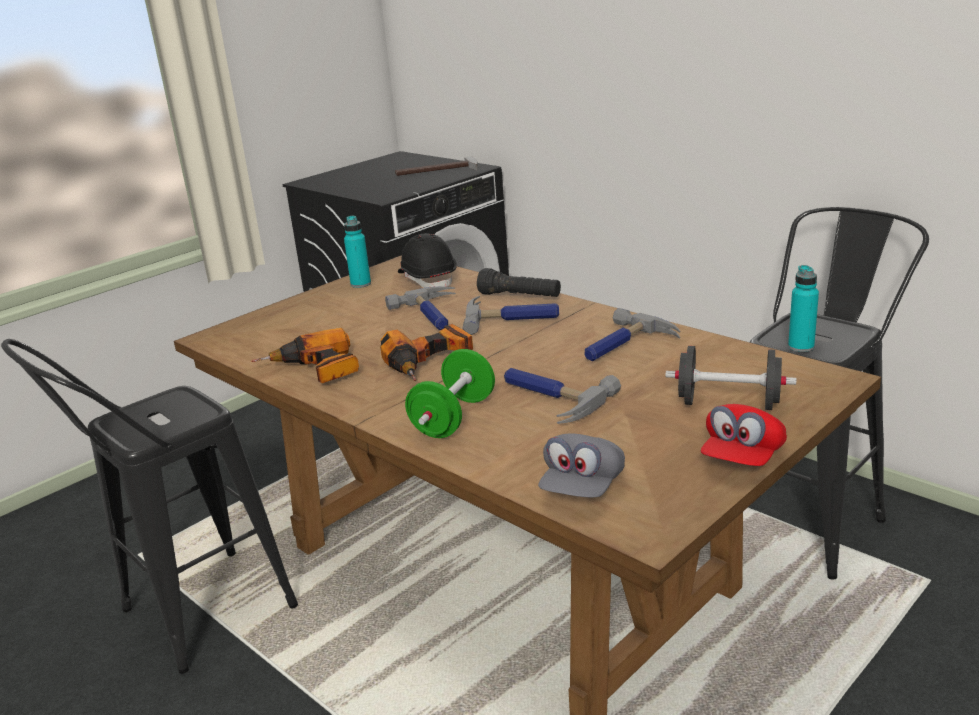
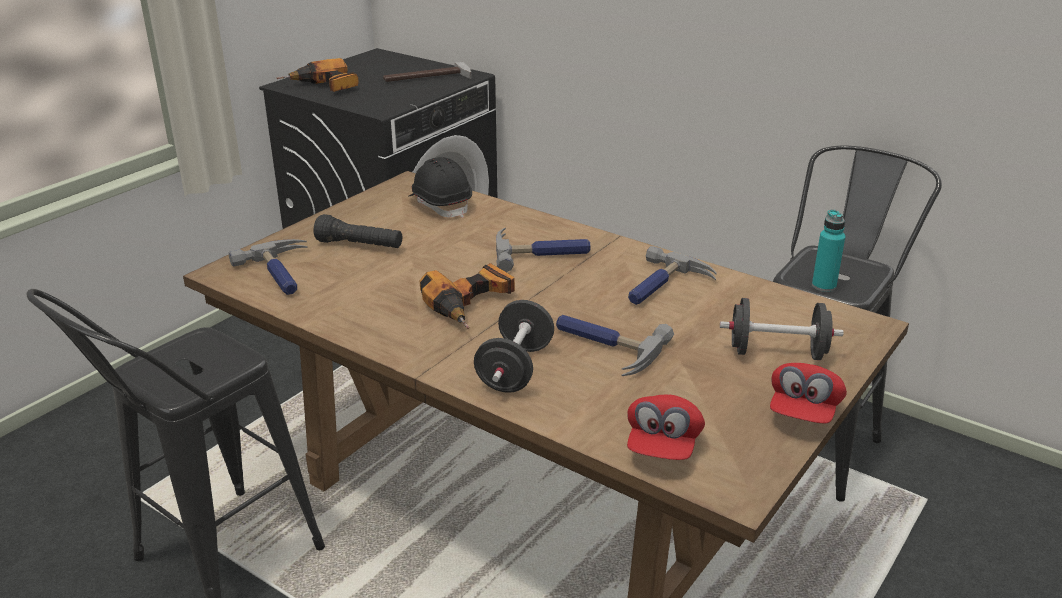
camera: 10 degrees left, 5 degrees up
(316, 371) = (354, 314): power drill -> power drill (325, 87)
(360, 284) = (369, 208): turquoise bottle -> none
(432, 315) = (458, 248): hammer -> hammer (281, 274)
(453, 418) = (515, 369): green dumbbell -> black dumbbell
(520, 297) = (542, 227): black flashlight -> black flashlight (360, 246)
(582, 488) = (663, 445): grey cap -> red cap

